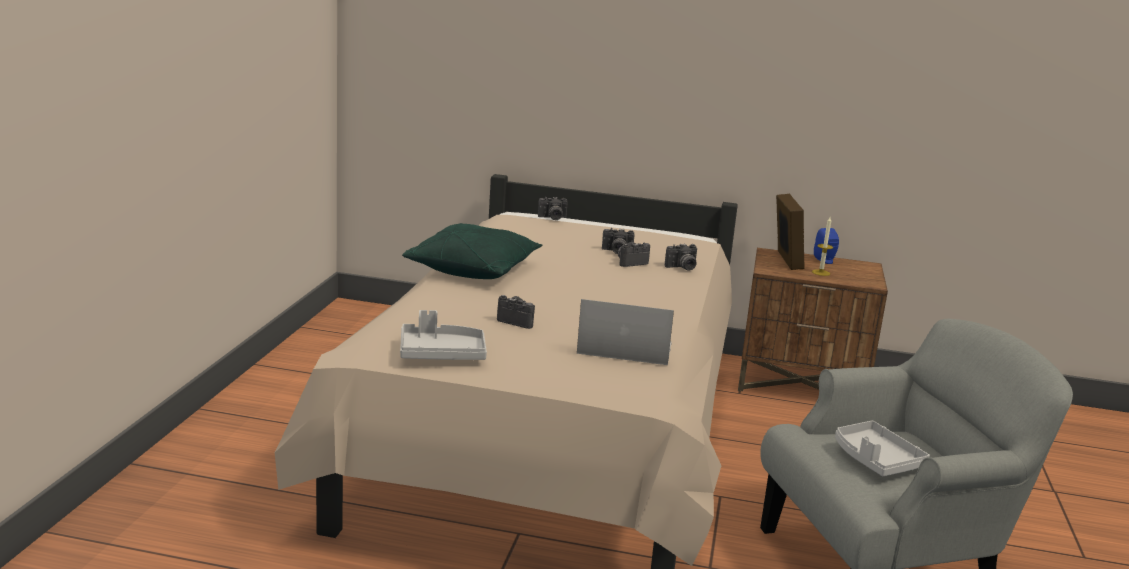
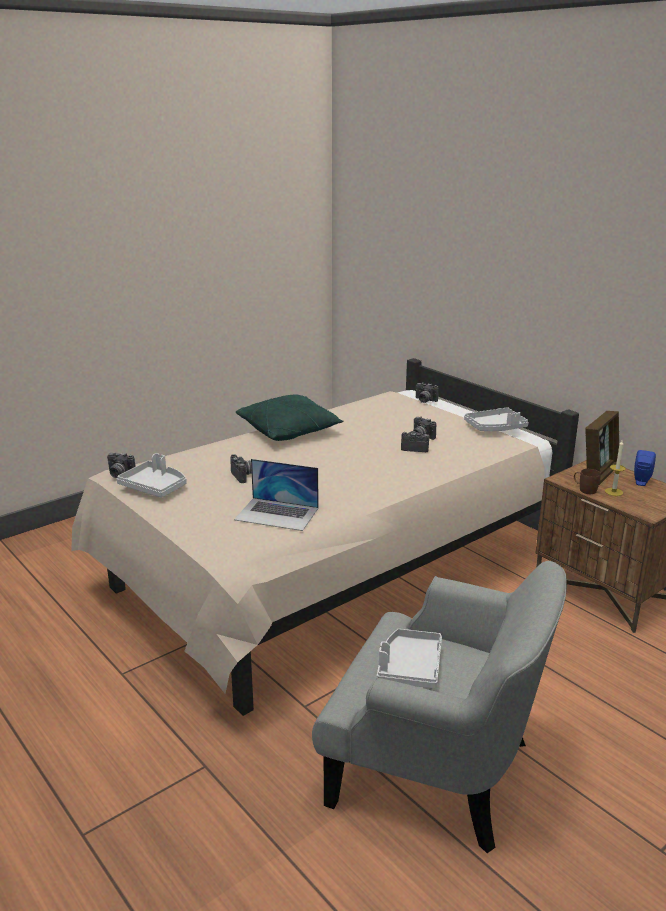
camera: 40 degrees right, 5 degrees up
(624, 348) = (277, 514): laptop -> laptop turned 150 degrees clockwise
(664, 232) = (495, 428): none -> grey tray
(682, 268) = (451, 461): camera -> camera (119, 474)
(798, 275) = (584, 489): none -> brown mug

